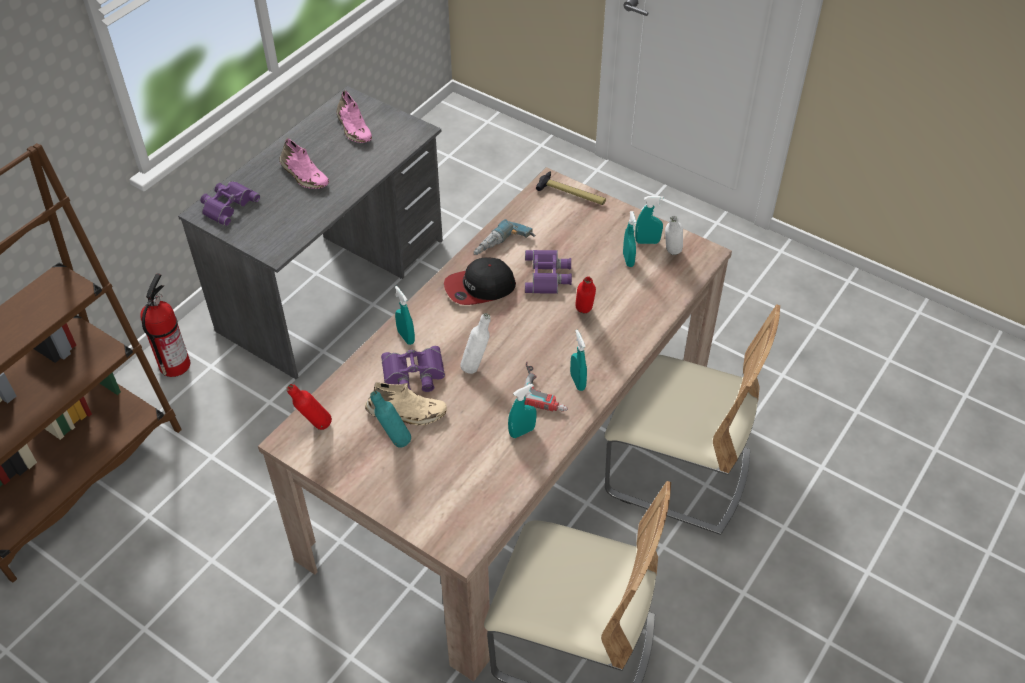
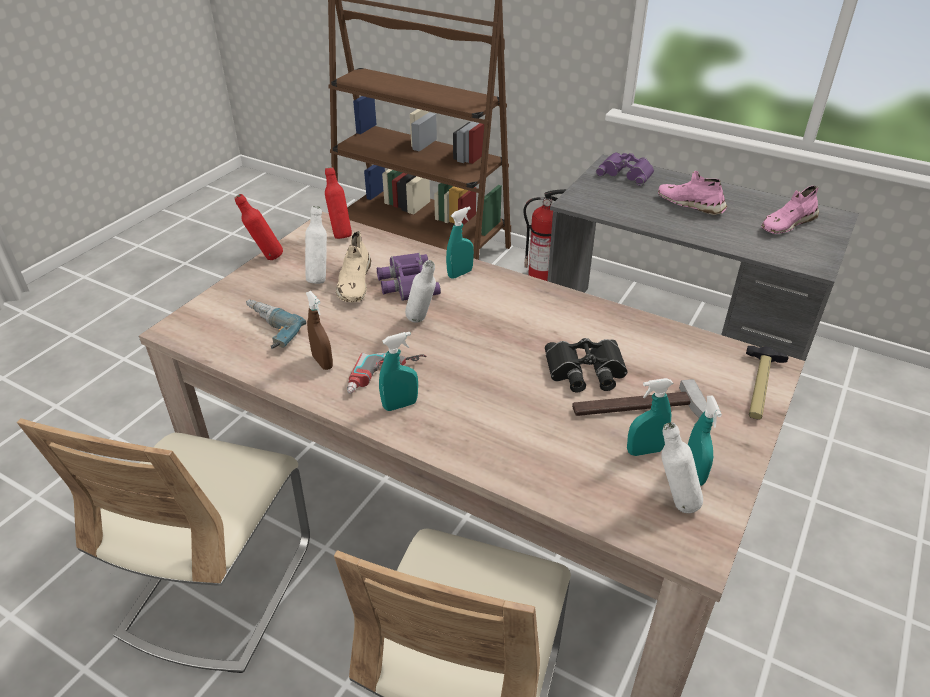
camera: 85 degrees right, 10 degrees down
(303, 175) = (690, 204): pink shoe -> pink shoe turned 90 degrees clockwise
(394, 440) = (319, 278): turquoise bottle -> white bottle
(479, 287) = (547, 317): cap -> none
(504, 247) = (624, 331): power drill -> power drill (266, 330)
(522, 432) = (322, 362): turquoise spray bottle -> brown spray bottle
(548, 275) = (585, 371): purple binoculars -> black binoculars
(584, 315) = (520, 407): red bottle -> red bottle (265, 258)
(591, 255) = (639, 411): none -> hammer

